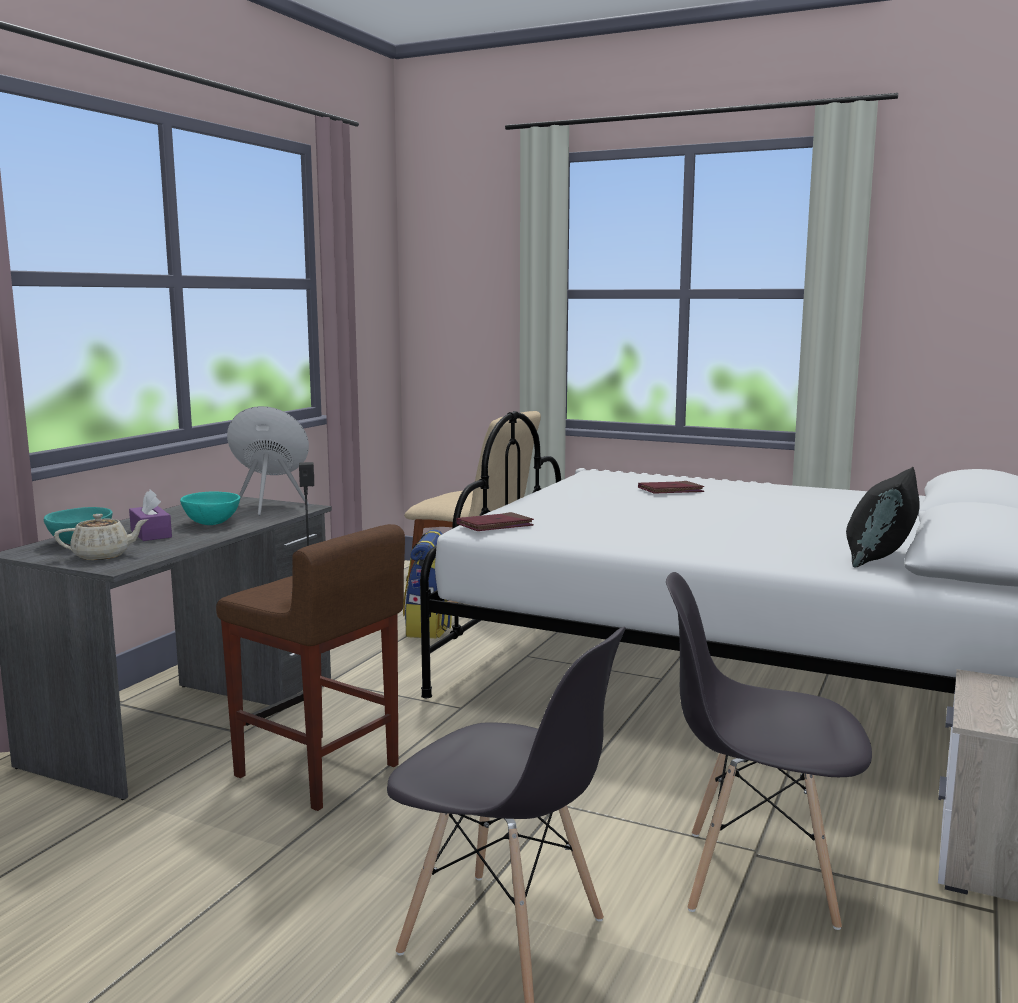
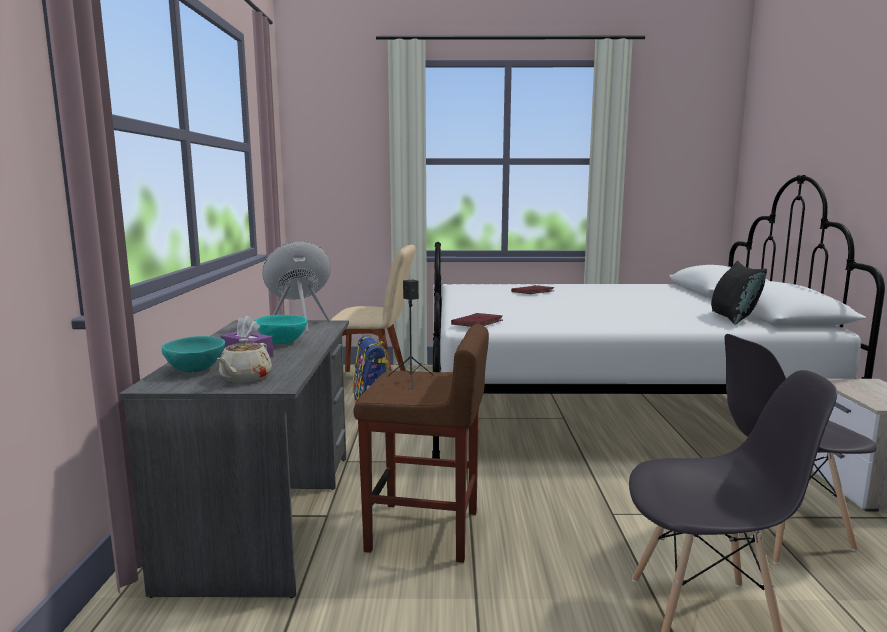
camera: 25 degrees left, 0 degrees up
(103, 556) = (245, 378): beige teapot -> beige teapot turned 150 degrees clockwise

